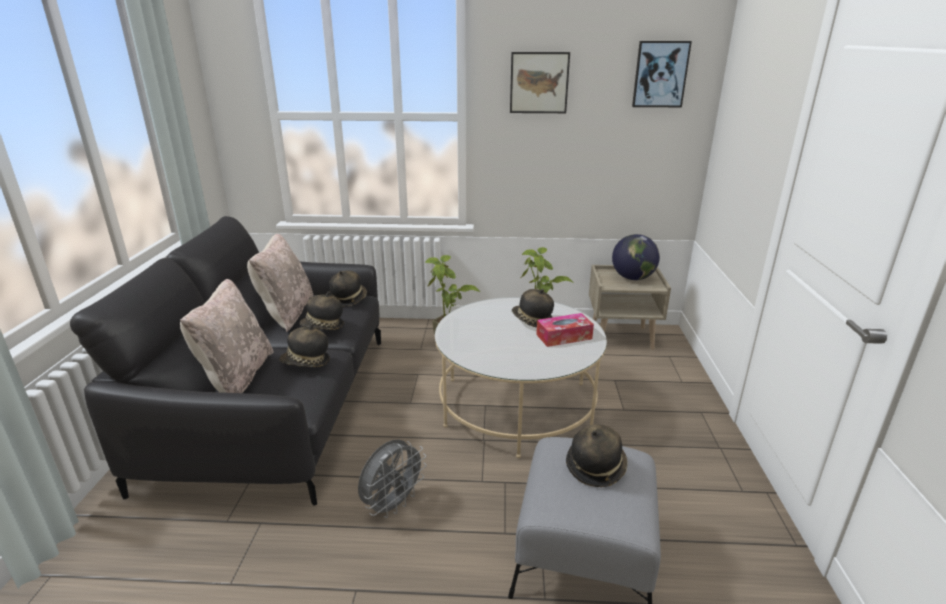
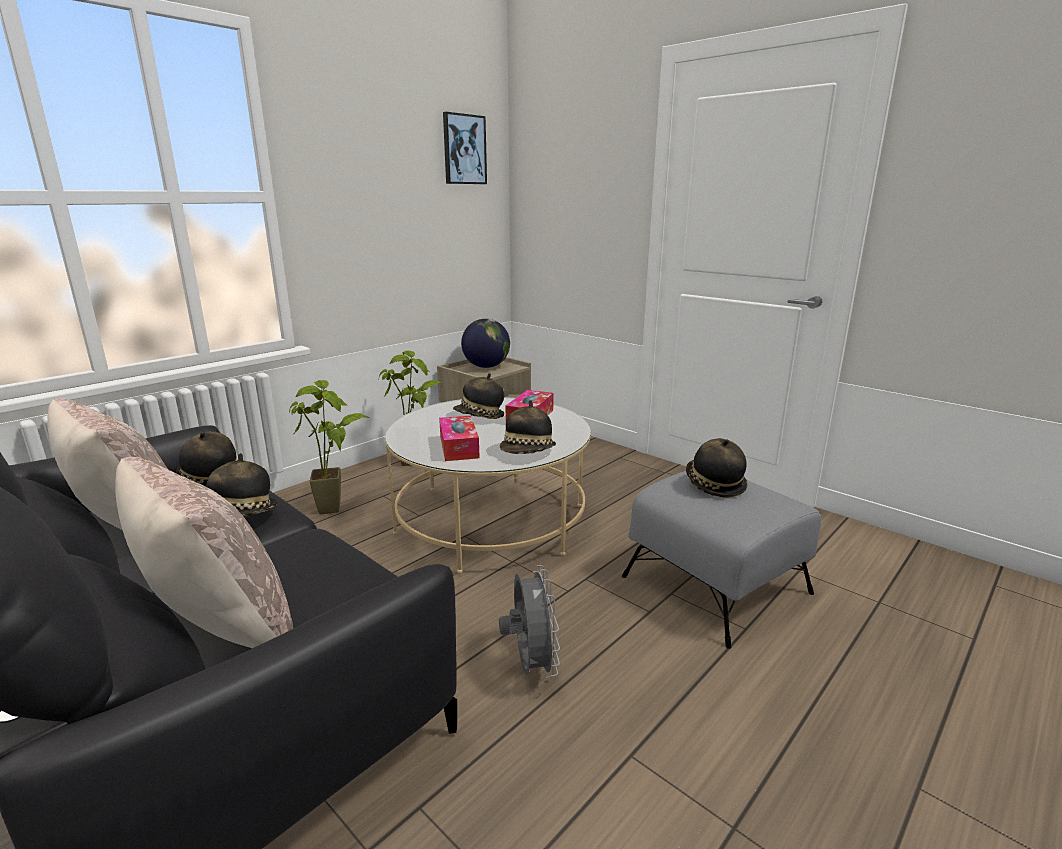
camera: 50 degrees left, 5 degrees down
(306, 363) = (304, 556): hat -> hat (528, 453)
(474, 338) = (459, 447): none -> tissue box
(539, 83) = (355, 153): picture -> none

